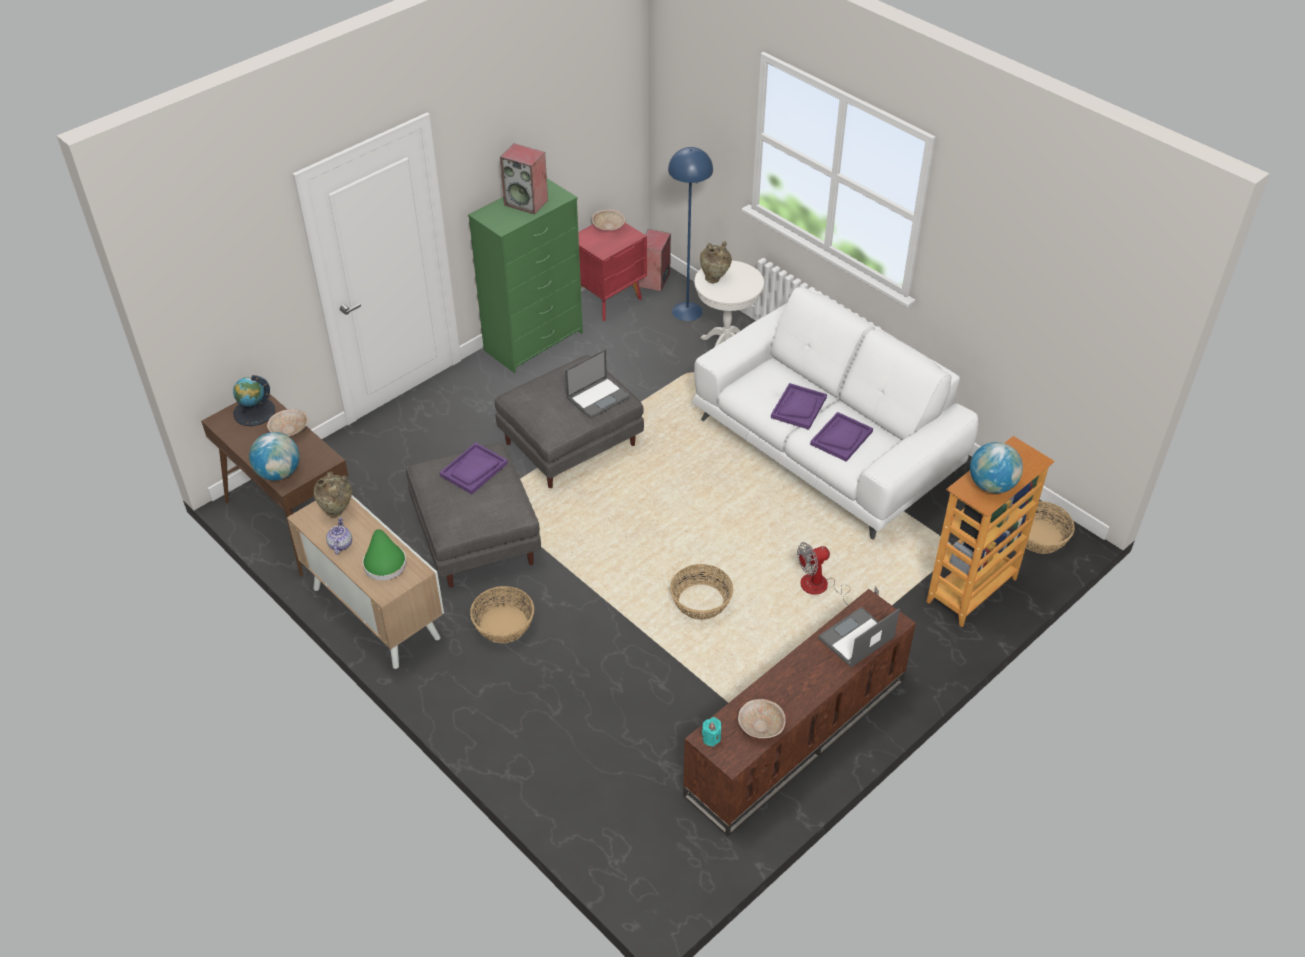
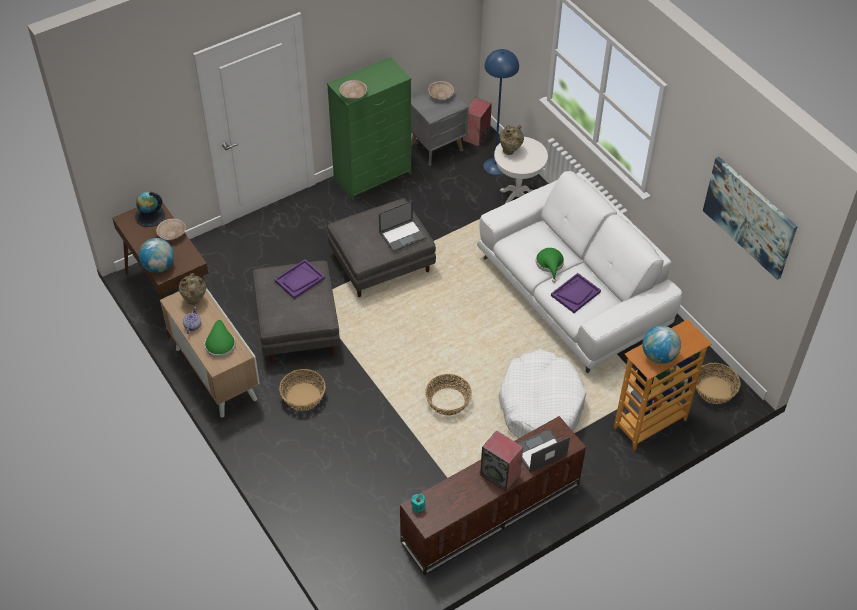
camera: 10 degrees right, 5 degrees up
(527, 202) = (372, 78): speaker -> speaker (500, 474)
(609, 299) = (437, 148): red nightstand -> grey nightstand
(760, 725) = (454, 504): beige bowl -> beige bowl (353, 95)
(798, 407) = (550, 264): purple tray -> green hat
(823, 588) = (540, 405): fan -> white dog bed
(1074, 288) = (749, 217): none -> picture

